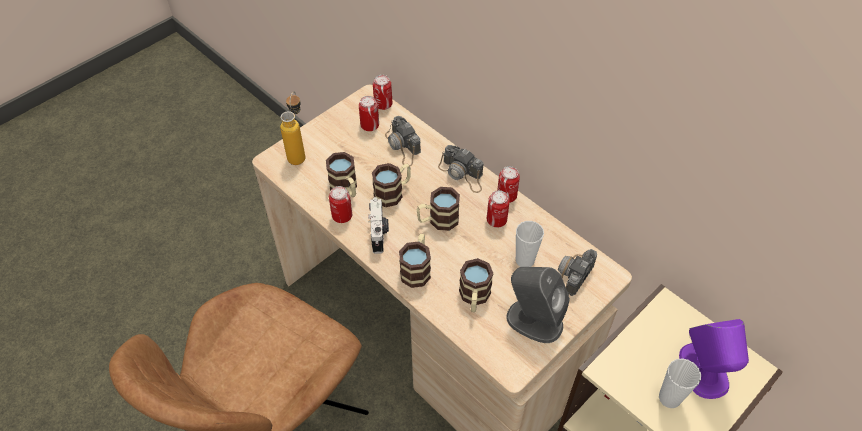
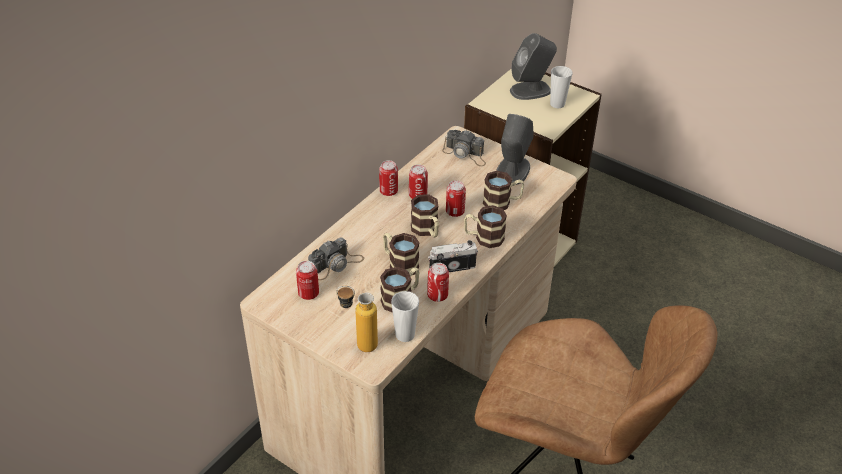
camera: 100 degrees left, 10 degrees down
(383, 104) = (274, 287): can -> can (455, 212)
(462, 174) = (367, 220): camera -> none
(525, 260) = (456, 178): cup -> cup (405, 335)
(704, 371) = (531, 90): purple speaker -> grey speaker

